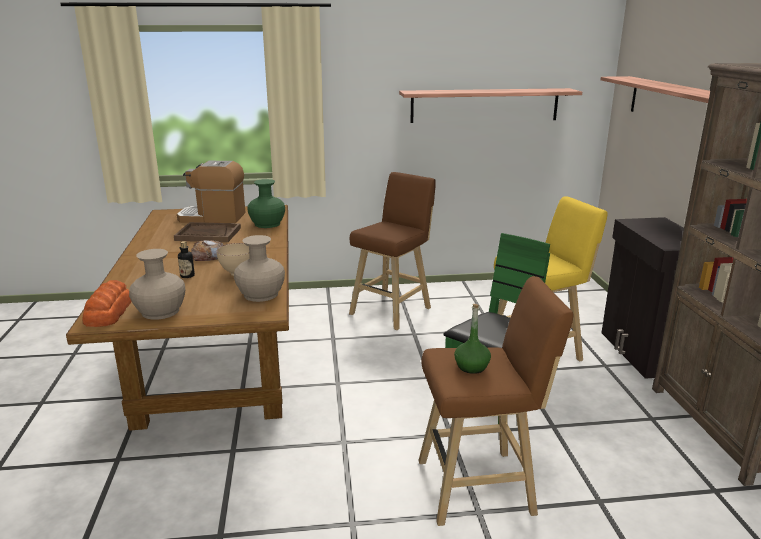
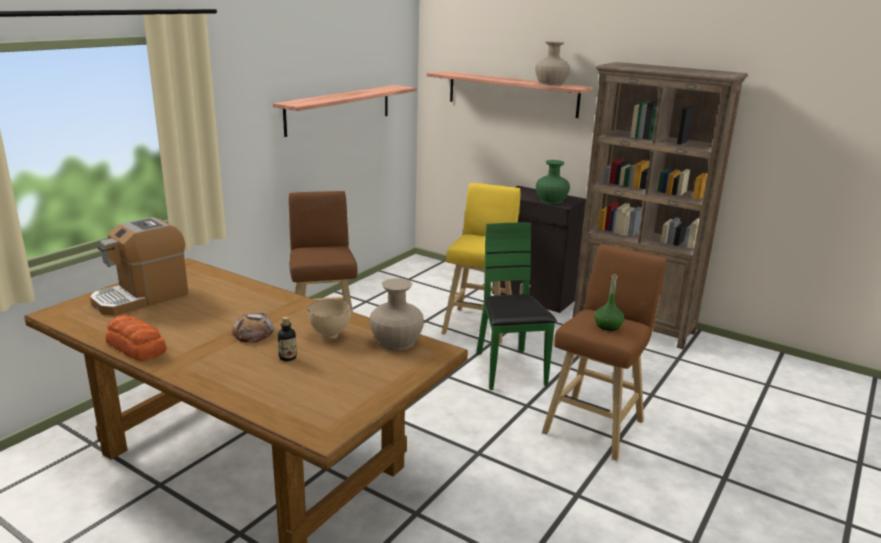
camera: 50 degrees left, 0 degrees up
(108, 312) = (310, 421): bread -> bread (136, 347)
(160, 311) = (355, 394): beige vase -> beige vase (551, 84)
(208, 234) = (189, 315): brown tray -> none
(267, 224) = (224, 283): green vase -> green vase (551, 200)

